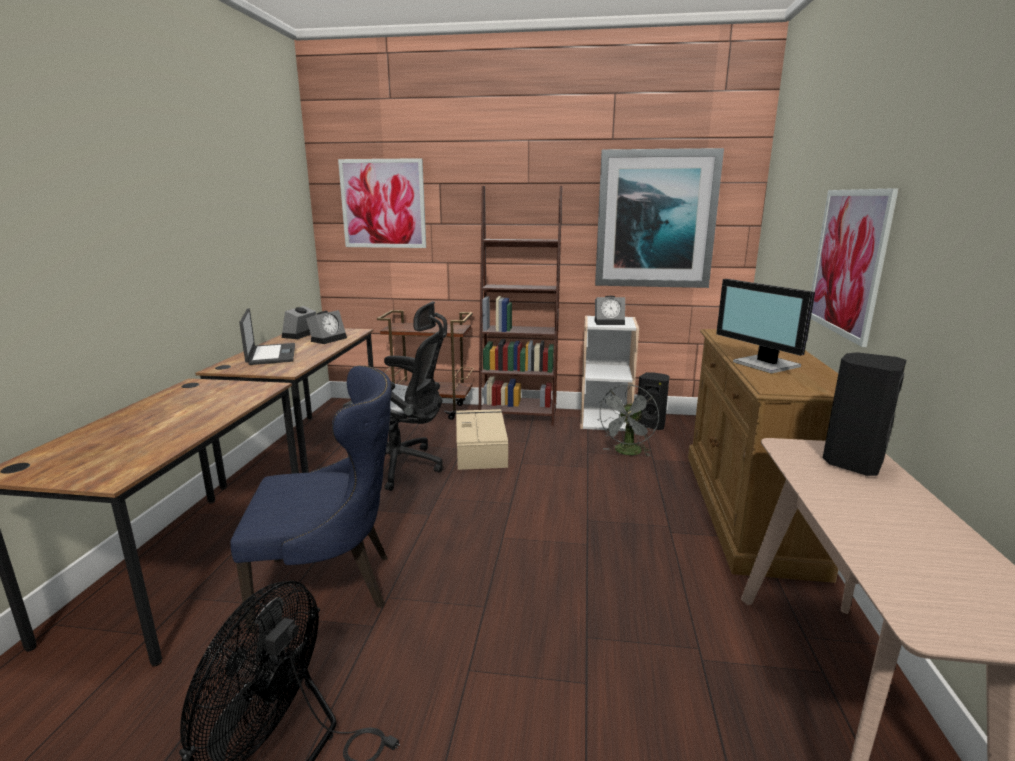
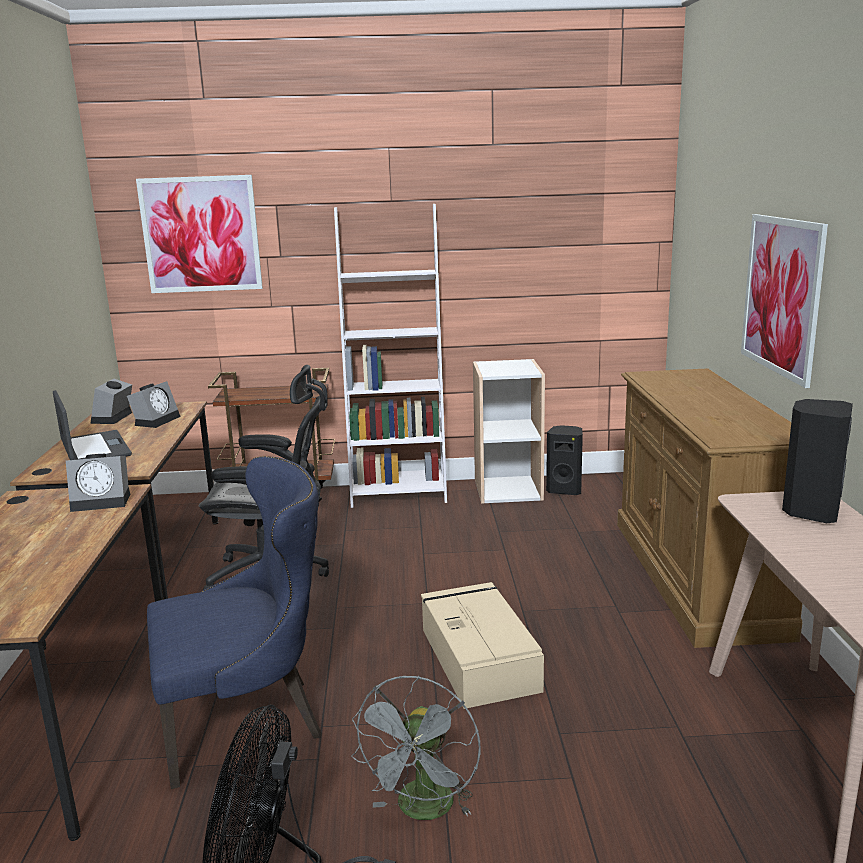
camera: 10 degrees left, 0 degrees up
(480, 448) = (366, 541): beige storage box -> beige storage box (478, 657)
(518, 415) = (398, 494): brown bookcase -> white bookcase
(610, 322) = (507, 369): alarm clock -> alarm clock (103, 501)
(627, 453) = (546, 527): grey fan -> grey fan (424, 811)
(655, 219) = (550, 240): picture -> none
(765, 365) = (706, 413): monitor -> none

